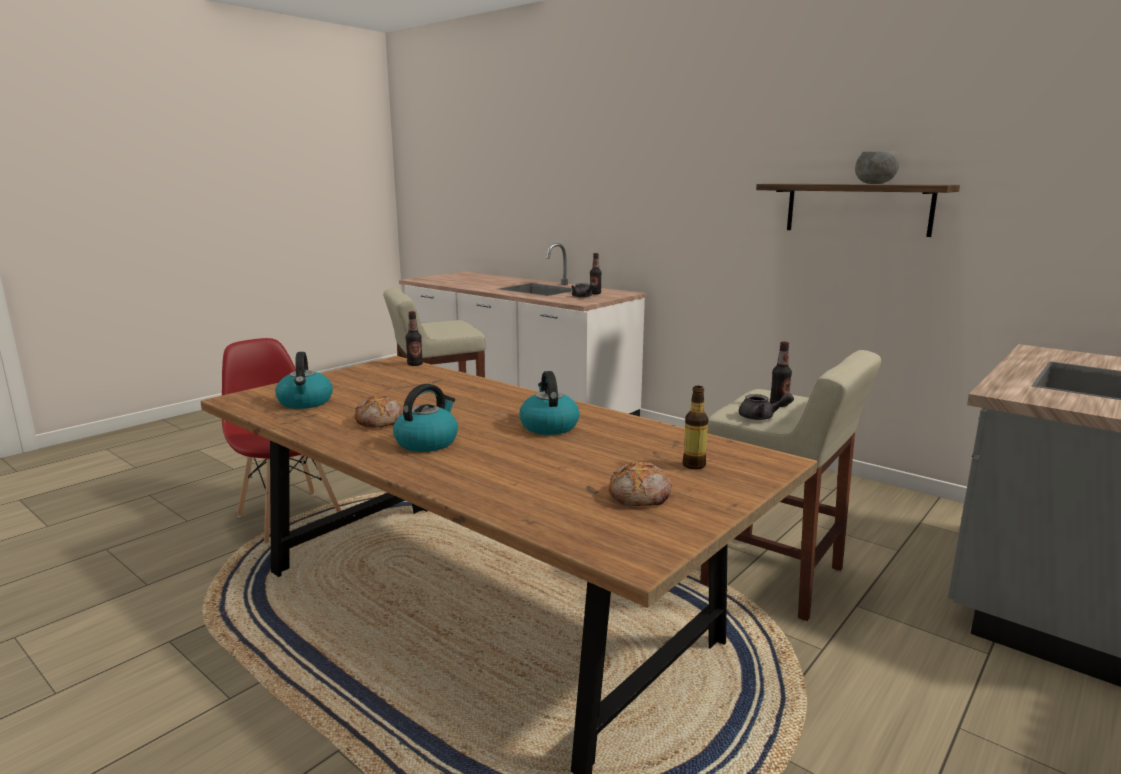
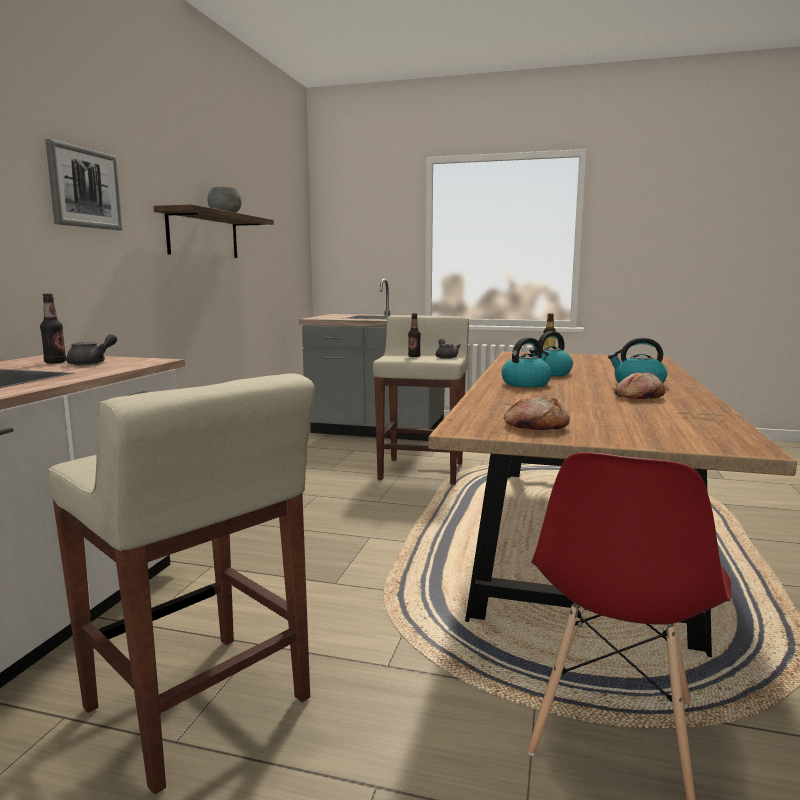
camera: 115 degrees left, 5 degrees down
(305, 402) = (670, 422): kettle -> kettle (526, 384)
(415, 364) = (461, 419): bottle -> none
(641, 495) = (601, 360): bread -> bread (535, 426)
(698, 178) = (84, 188): none -> picture

